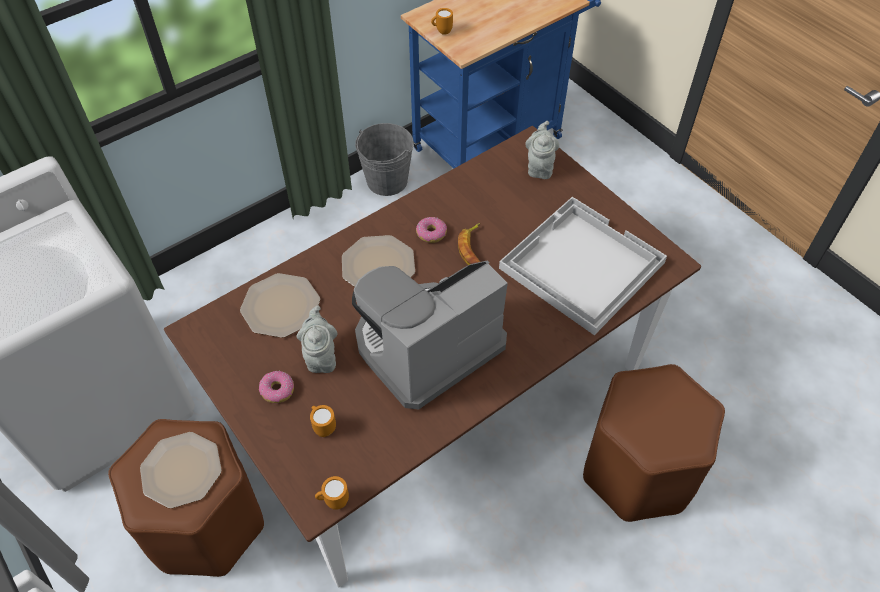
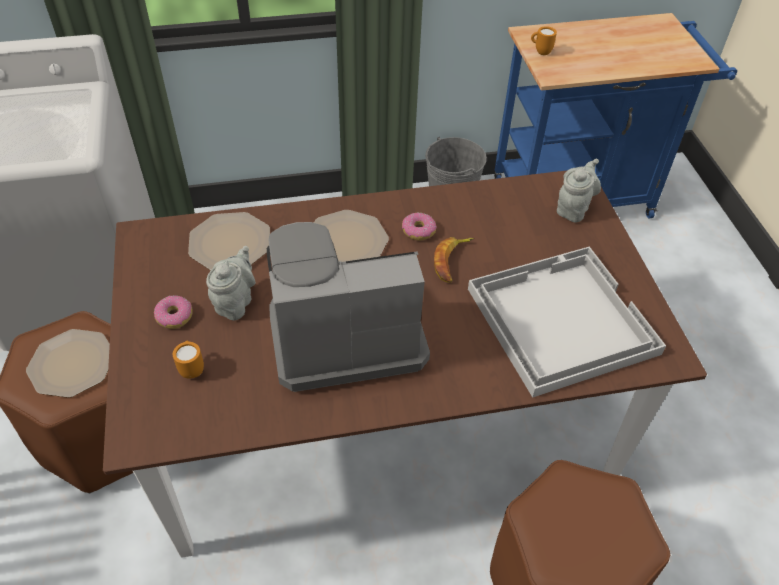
camera: 25 degrees right, 5 degrees down
(333, 501) = (152, 445): orange mug -> none

